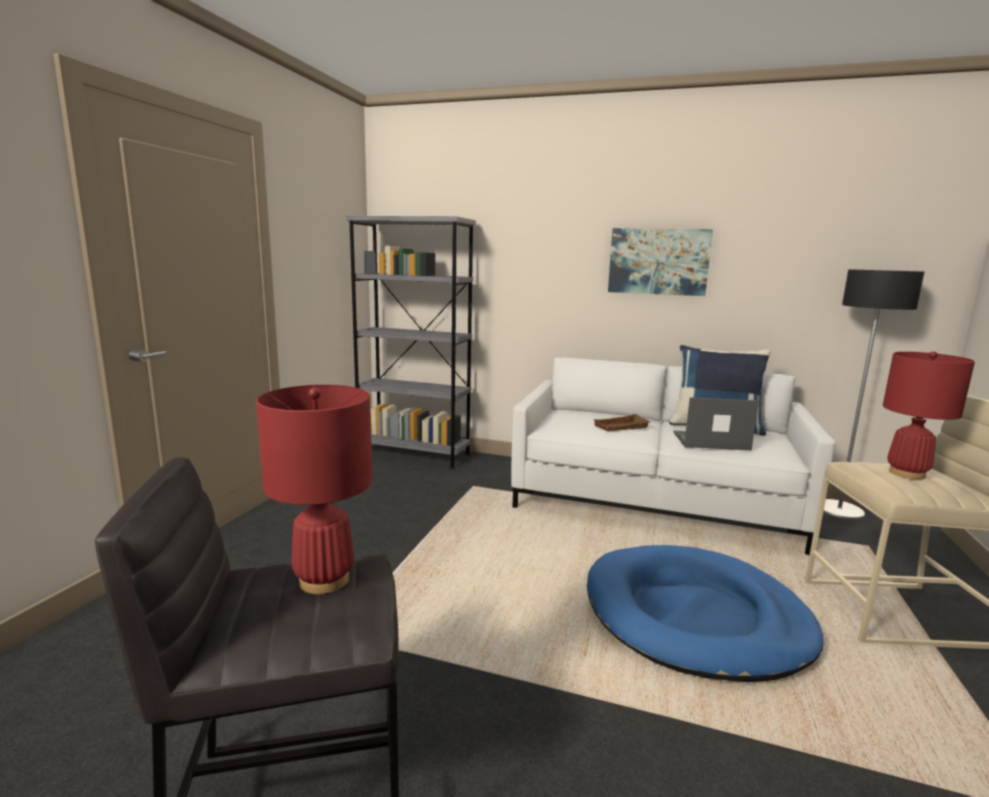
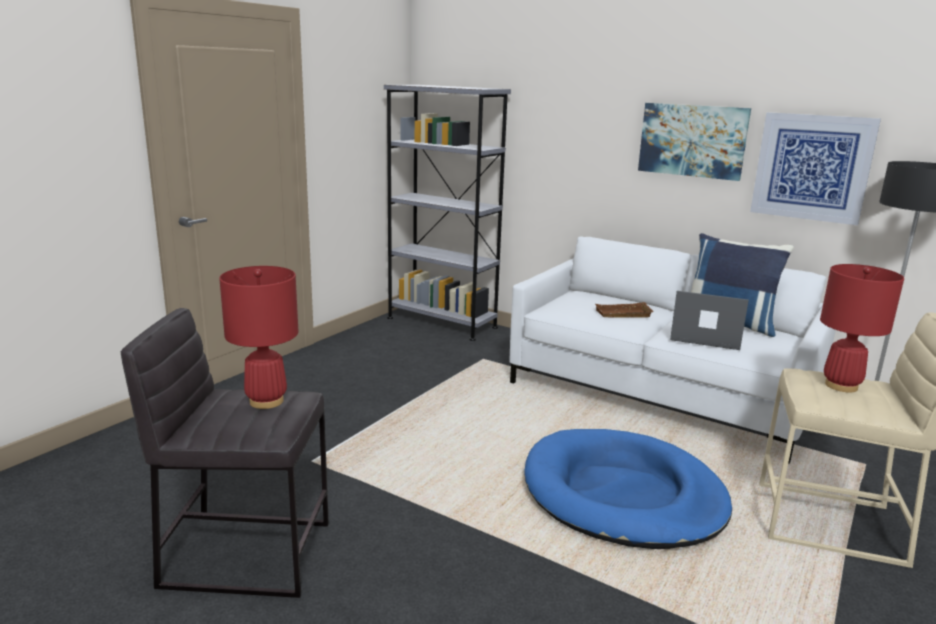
camera: 15 degrees right, 5 degrees up
(770, 280) = (812, 167): none -> picture

